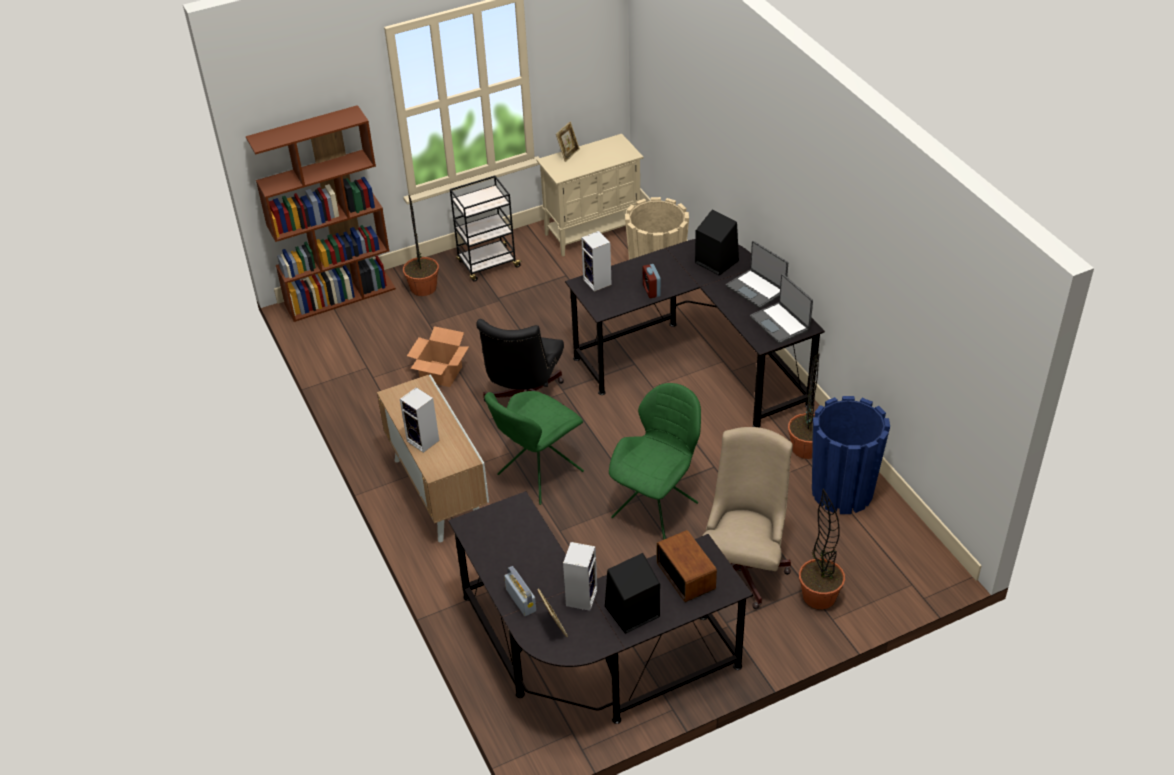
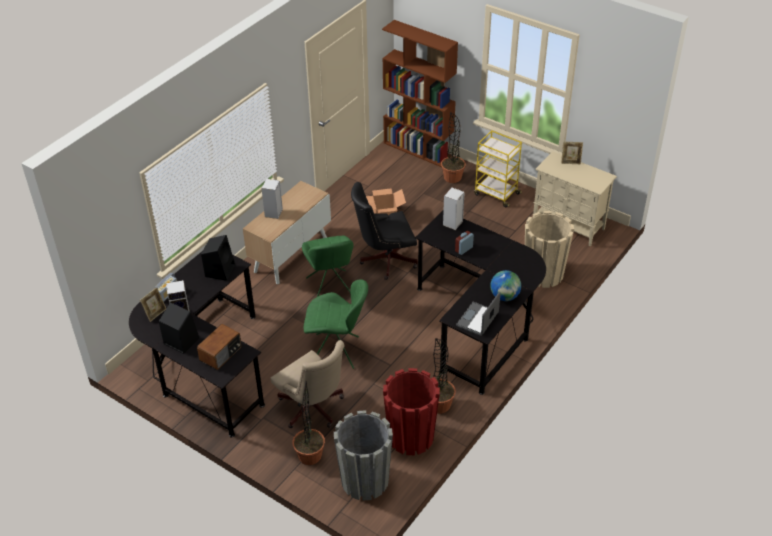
camera: 60 degrees right, 0 degrees up
(488, 264) = (496, 194): black cart -> yellow cart
(537, 474) = (330, 289): green chair -> green chair turned 120 degrees counterclockwise
(715, 261) = (517, 267): black speaker -> black speaker (220, 270)
(743, 566) = (313, 409): beige office chair -> beige office chair turned 60 degrees clockwise
(756, 289) = (504, 296): laptop -> globe
(842, 491) = (411, 437): blue planter -> red planter
(887, 558) = (365, 480): none -> grey planter

